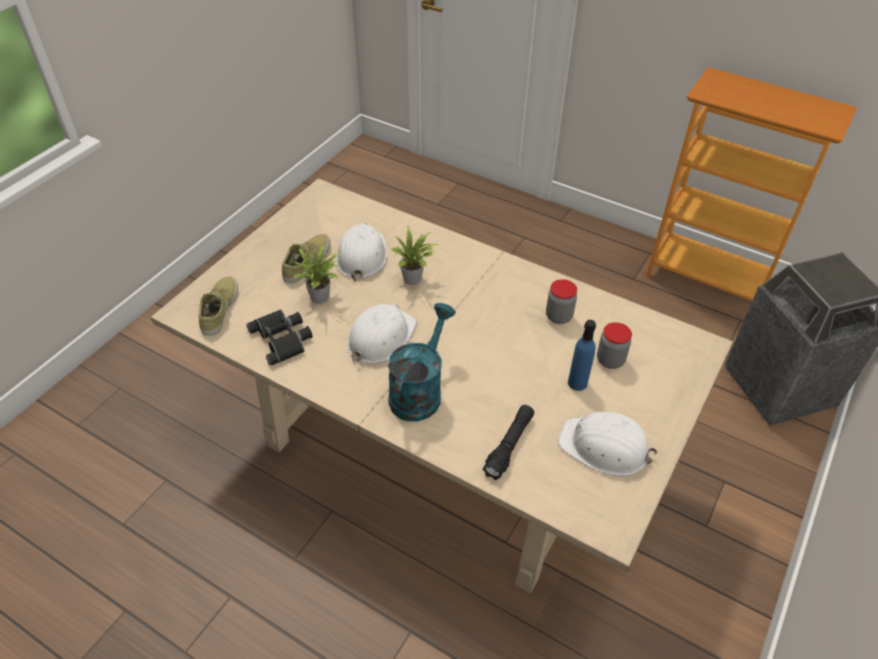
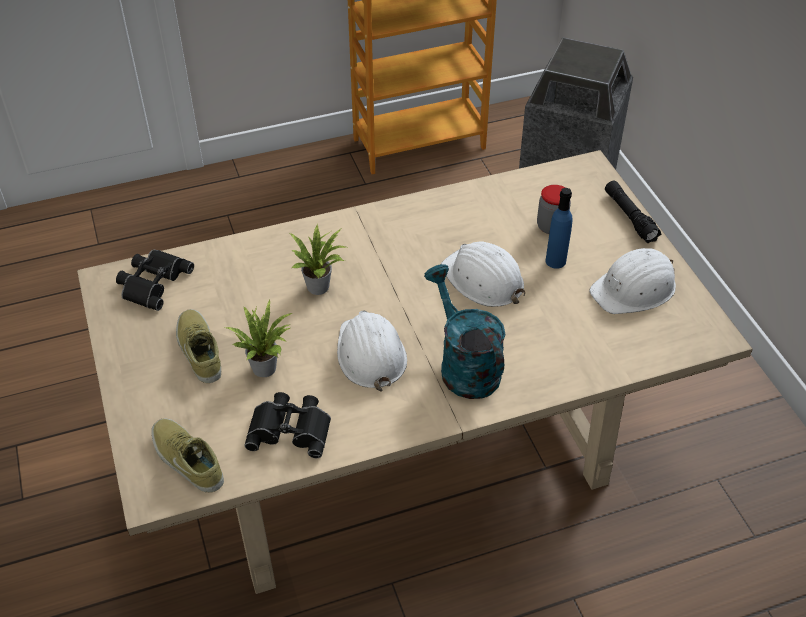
camera: 50 degrees left, 0 degrees up
(339, 210) = (152, 282): none -> black binoculars
(362, 256) = (243, 304): white hard hat -> white hard hat (483, 280)
(509, 446) = (581, 344): black flashlight -> black flashlight (629, 217)
(558, 316) = (472, 224): jar -> none

